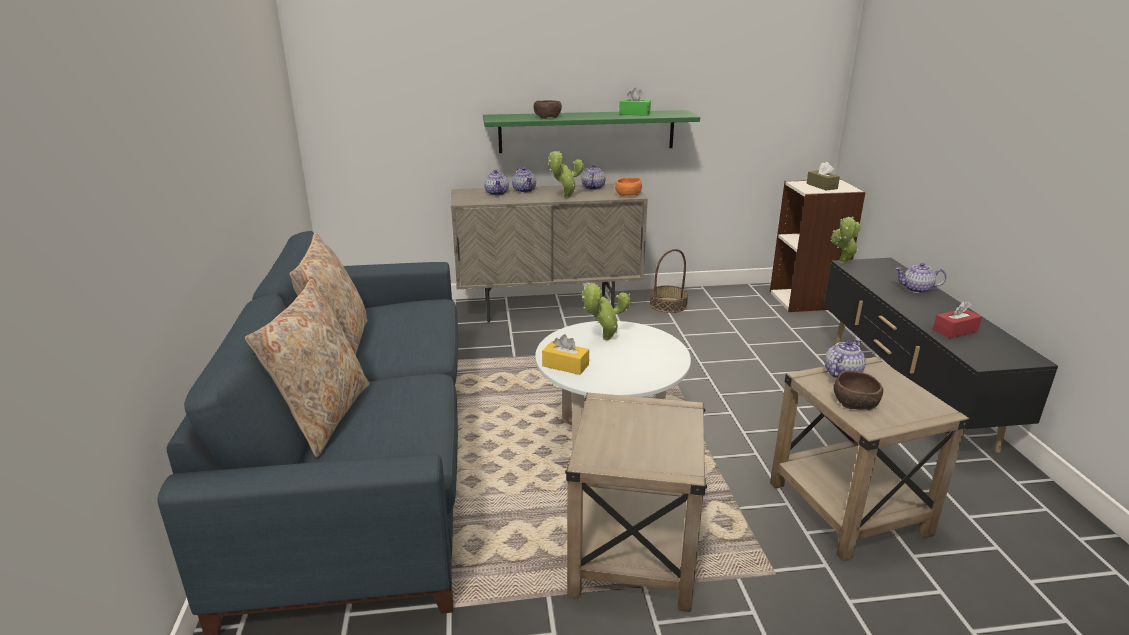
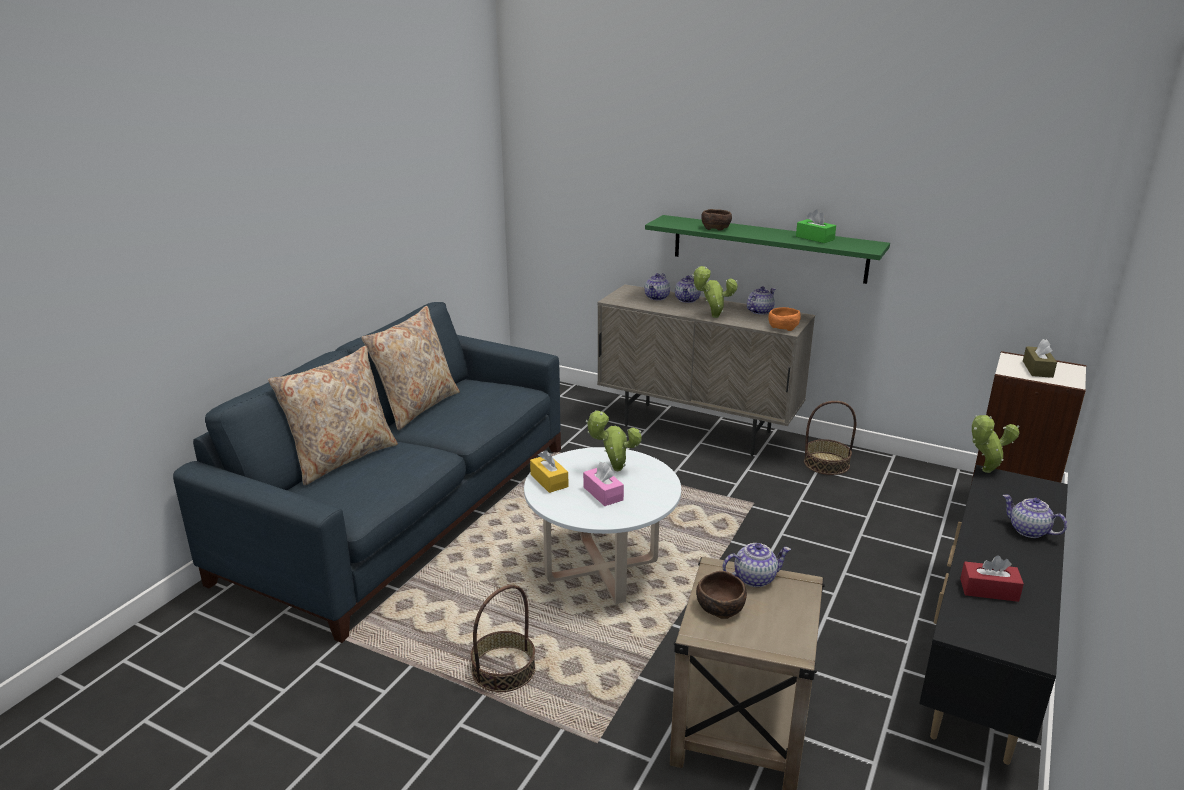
camera: 35 degrees right, 0 degrees up
(624, 360) = (603, 493): none -> pink tissue box
(633, 556) = (503, 669): beige side table -> basket

